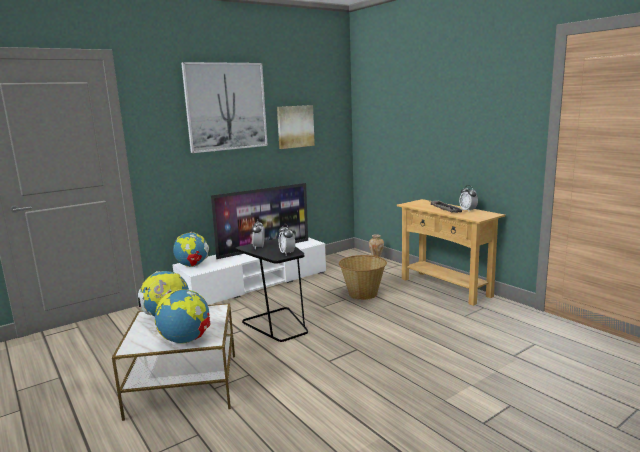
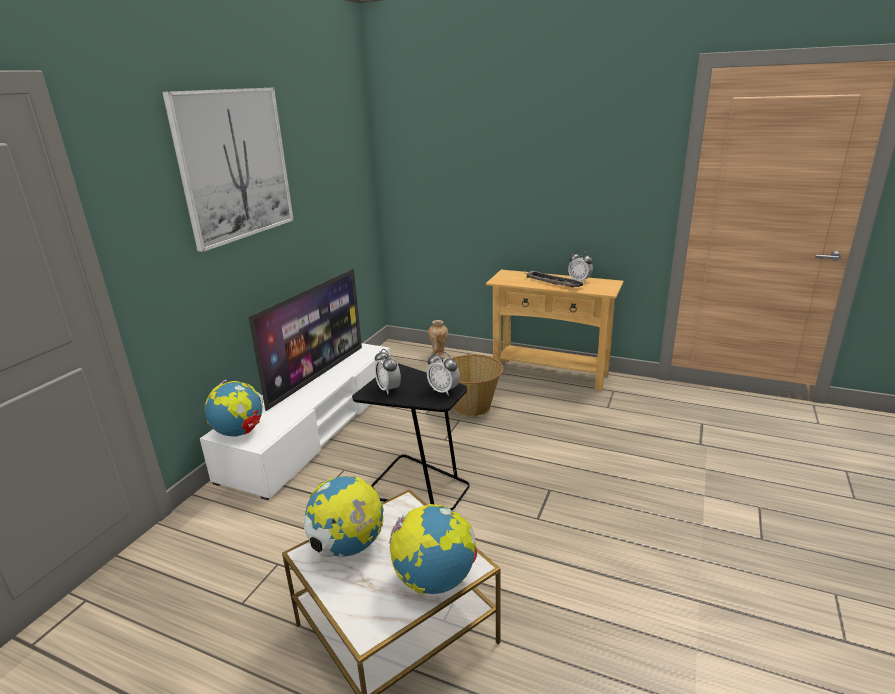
camera: 30 degrees left, 10 degrees up
(295, 126) = (318, 185): picture -> none

